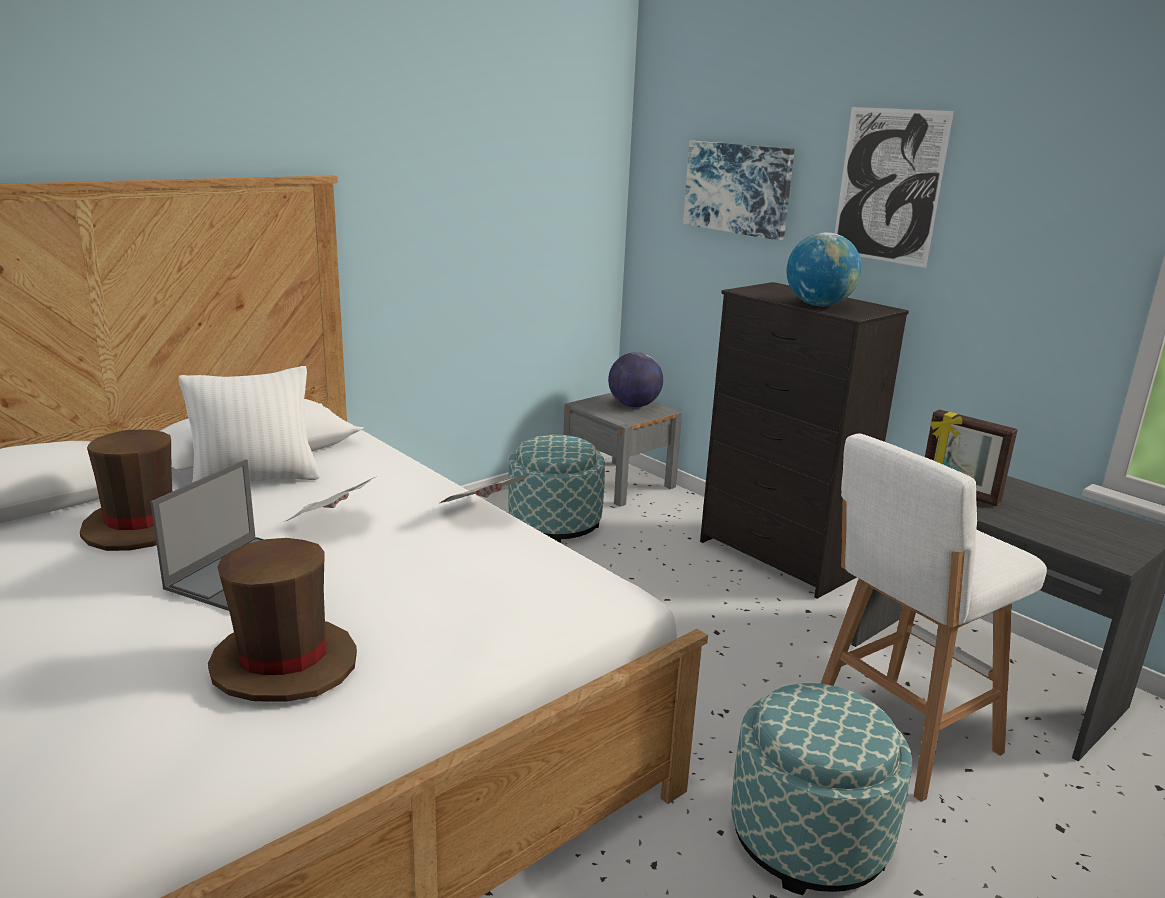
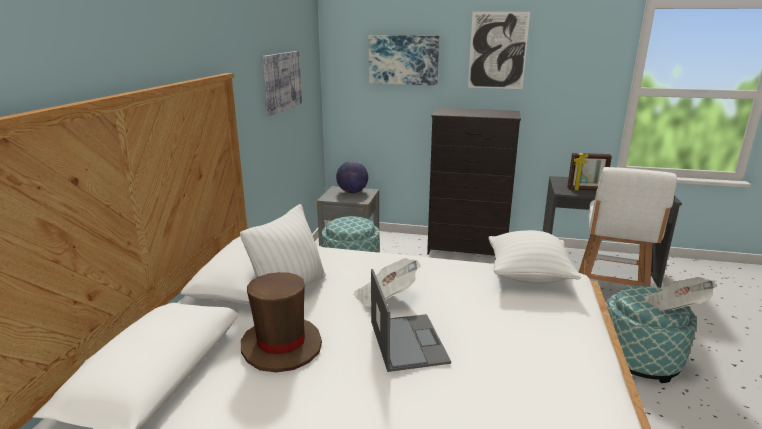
camera: 35 degrees left, 0 degrees up
(284, 663) = (528, 374): brown hat -> none
(483, 511) = (439, 262): newspaper -> newspaper (675, 306)
(493, 201) = (282, 81): none -> picture
(559, 572) = (528, 276): none -> white pillow
(818, 305) = (487, 114): globe -> none

